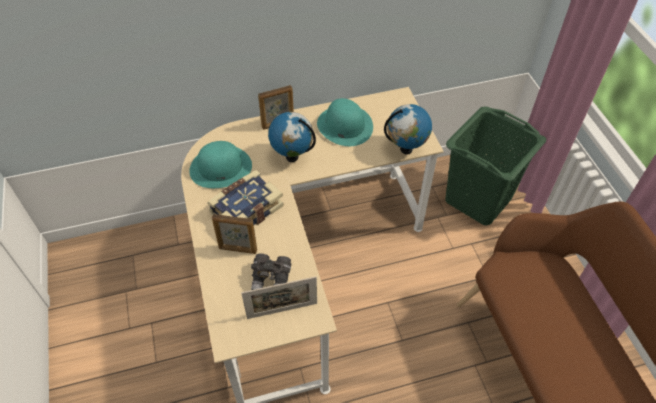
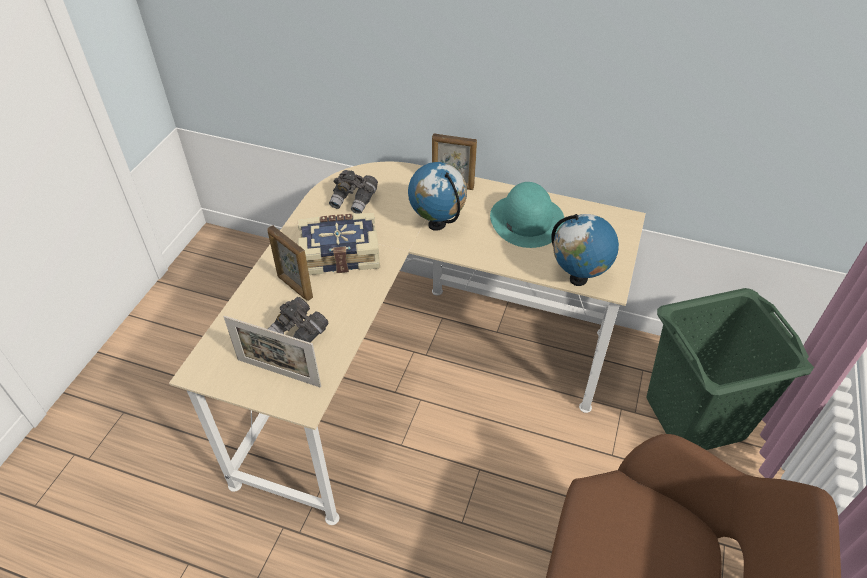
camera: 35 degrees right, 5 degrees down
(221, 167) = (354, 200): turquoise hat -> grey binoculars

